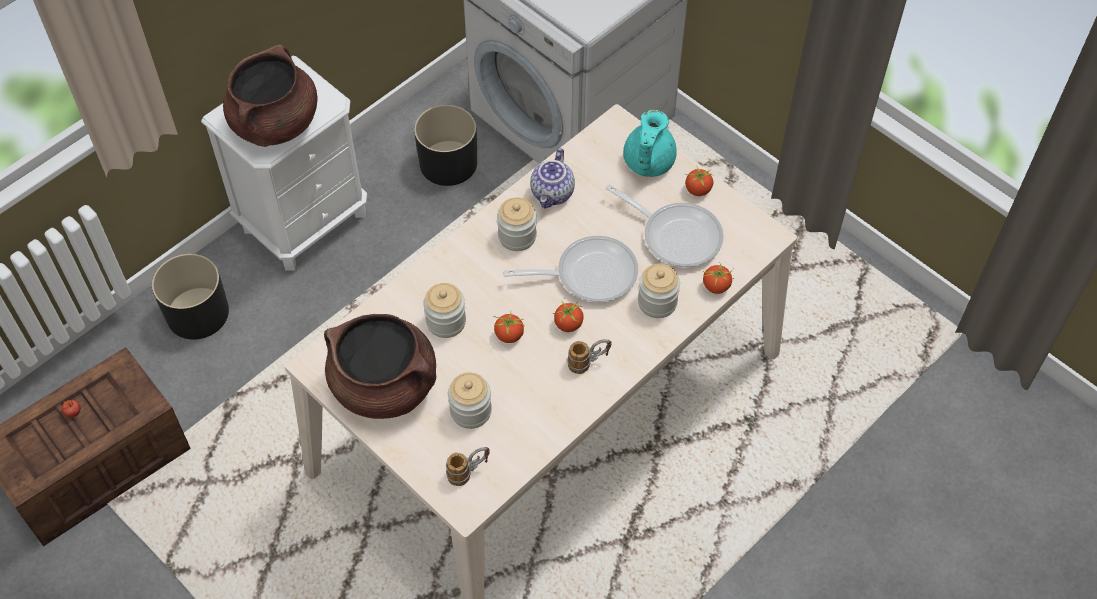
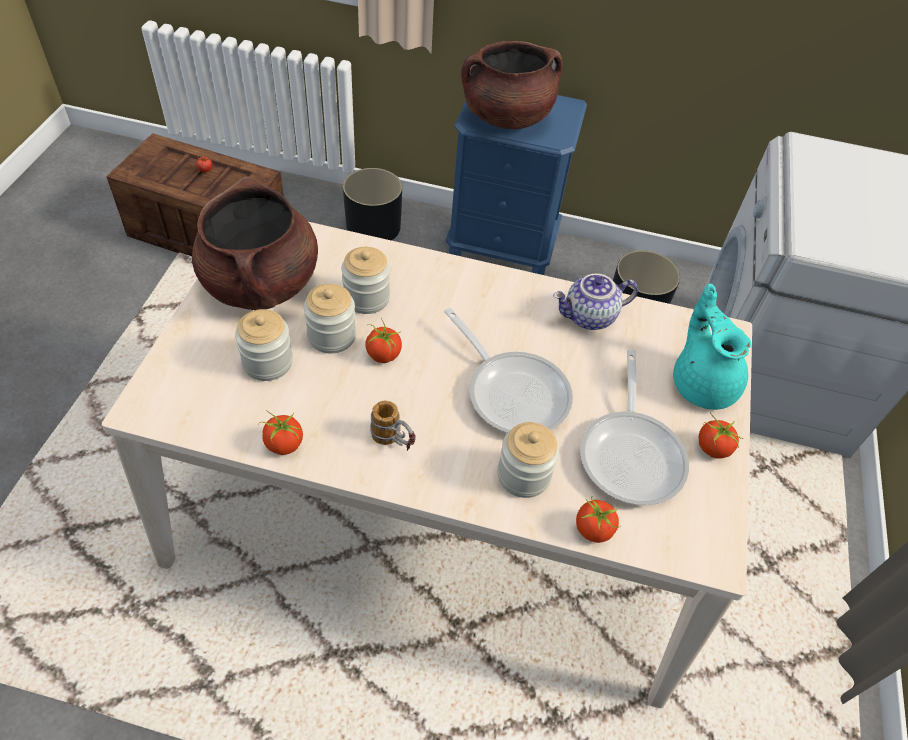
camera: 55 degrees right, 5 degrees down
(305, 220) = (502, 248): white nightstand -> blue nightstand
(469, 472) = (188, 392): mug -> none
(517, 236) = (512, 310): jar -> jar (331, 336)
(568, 324) = (432, 401): tomato -> tomato (283, 444)
(647, 163) = (702, 382): turquoise teapot -> turquoise teapot turned 90 degrees clockwise

